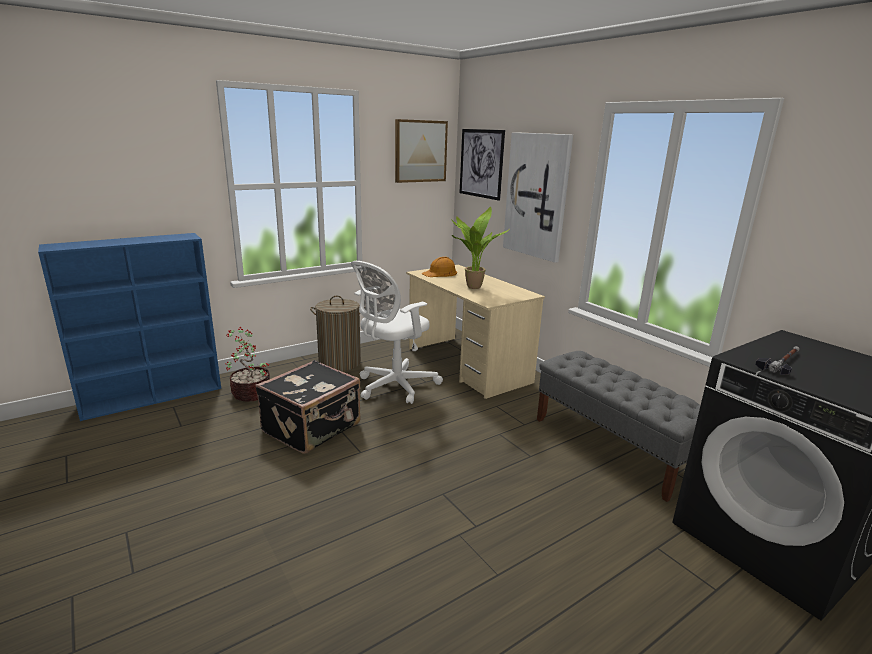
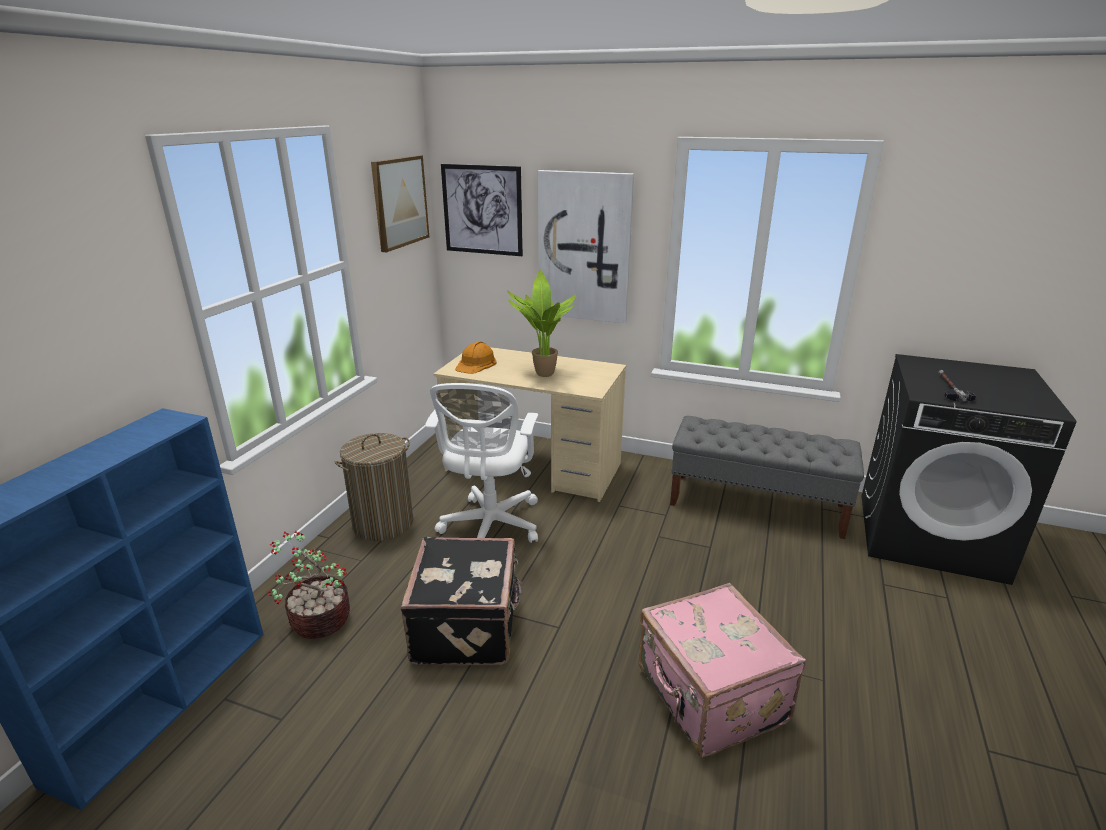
camera: 35 degrees left, 5 degrees up
(397, 535) = (709, 697): none -> pink suitcase

